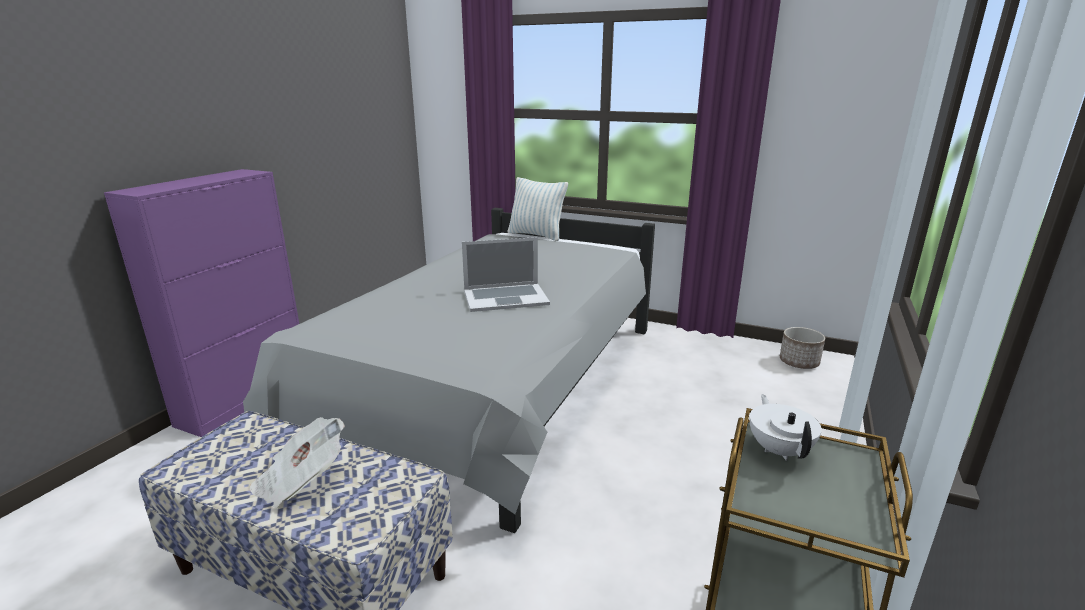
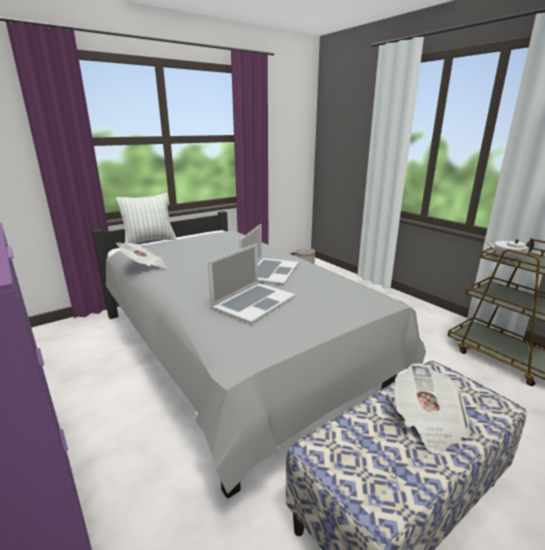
camera: 60 degrees left, 0 degrees up
(412, 309) = (253, 302): none -> laptop
(459, 252) = (145, 266): none -> newspaper

